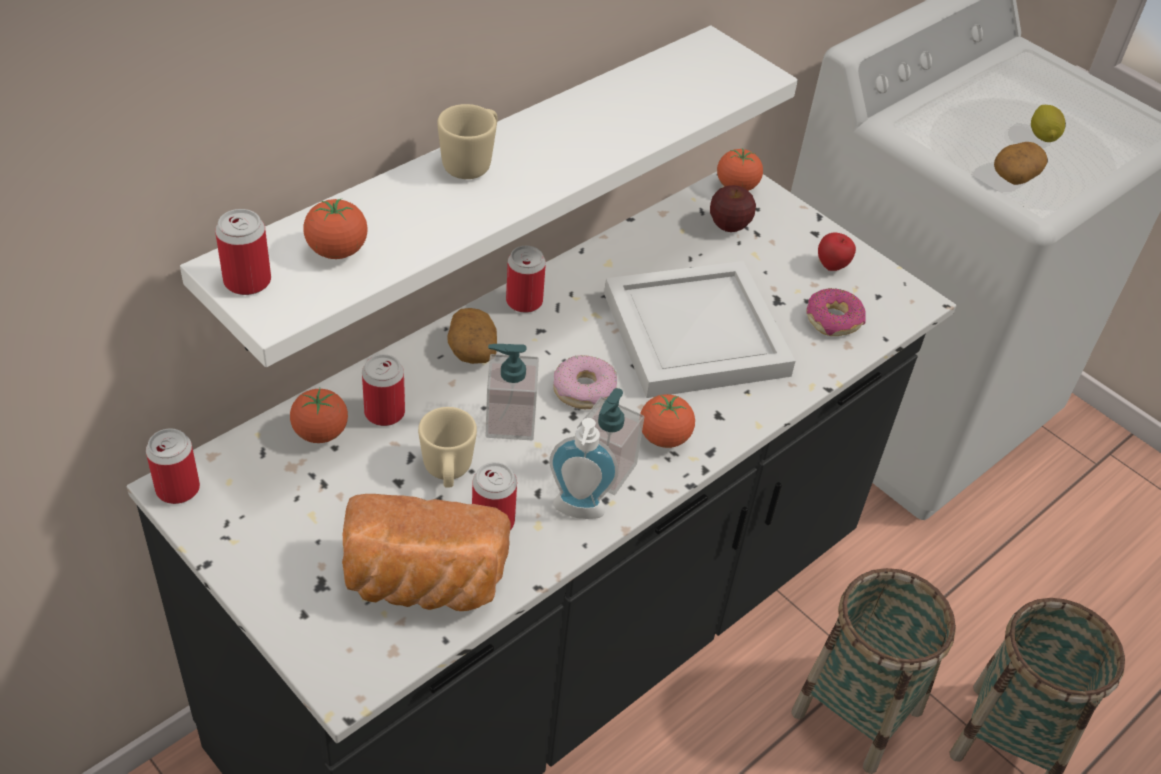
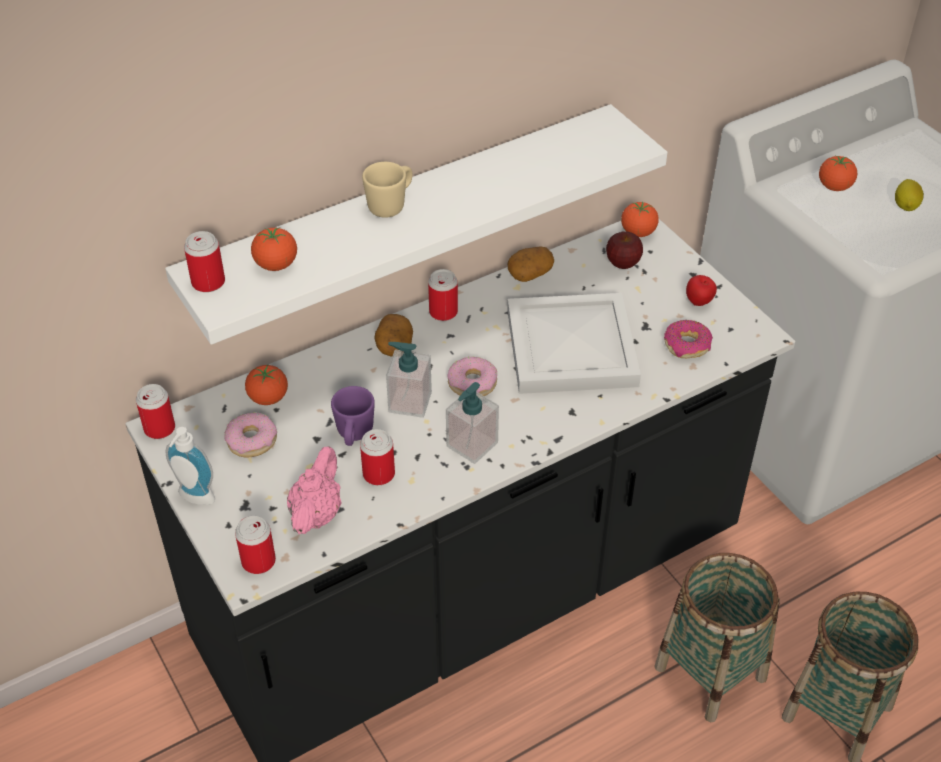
camera: 15 degrees right, 0 degrees up
(310, 493) = (252, 440): none -> donut
(384, 413) = (318, 387): can -> can (258, 561)
(422, 584) = (316, 513): bread -> pink teapot
(447, 473) = (354, 435): beige mug -> purple mug
(577, 513) = (443, 474): soap dispenser -> soap dispenser (194, 499)
(664, 438) = (524, 425): tomato -> tomato (834, 187)
(1015, 175) = (870, 237): potato -> potato (530, 273)

